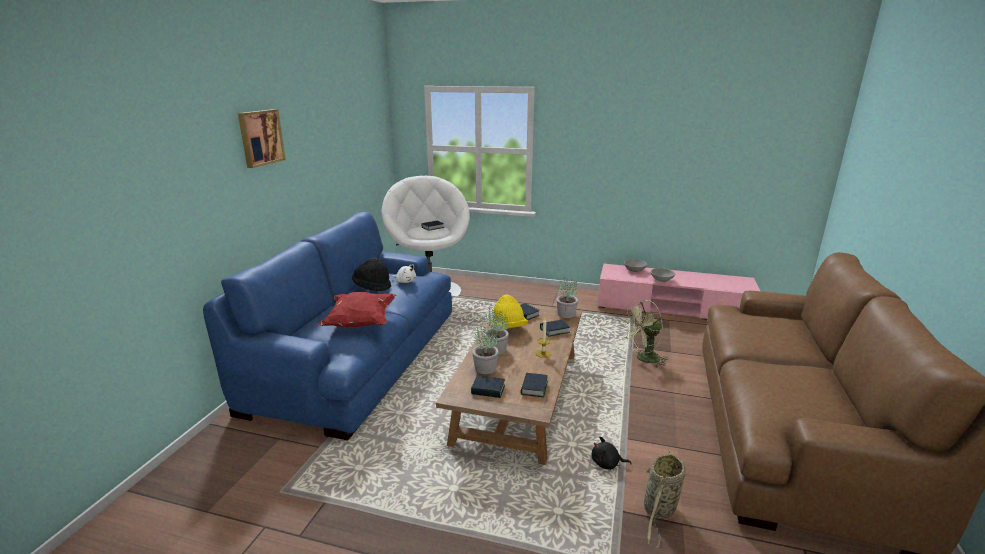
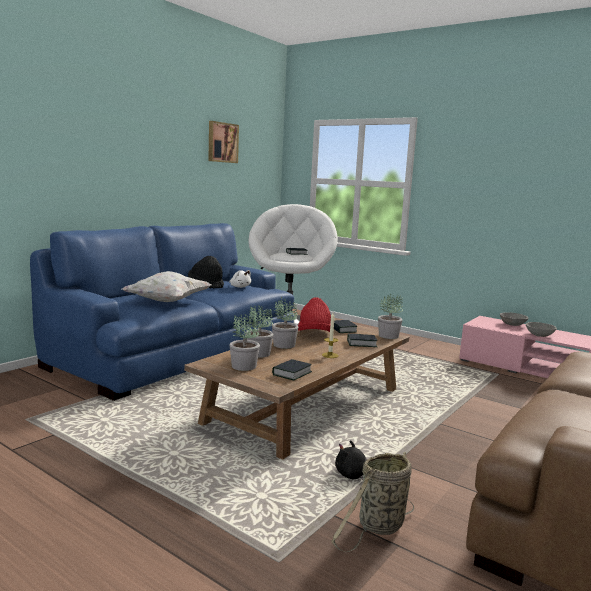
camera: 20 degrees right, 10 degrees down
(260, 137) = (124, 128): picture -> picture (222, 142)
(360, 323) = (167, 302): red pillow -> white pillow
(488, 390) = (243, 366): book -> potted plant
(508, 328) = (314, 335): yellow hat -> red hat
(643, 359) = (478, 407): green fan -> none

